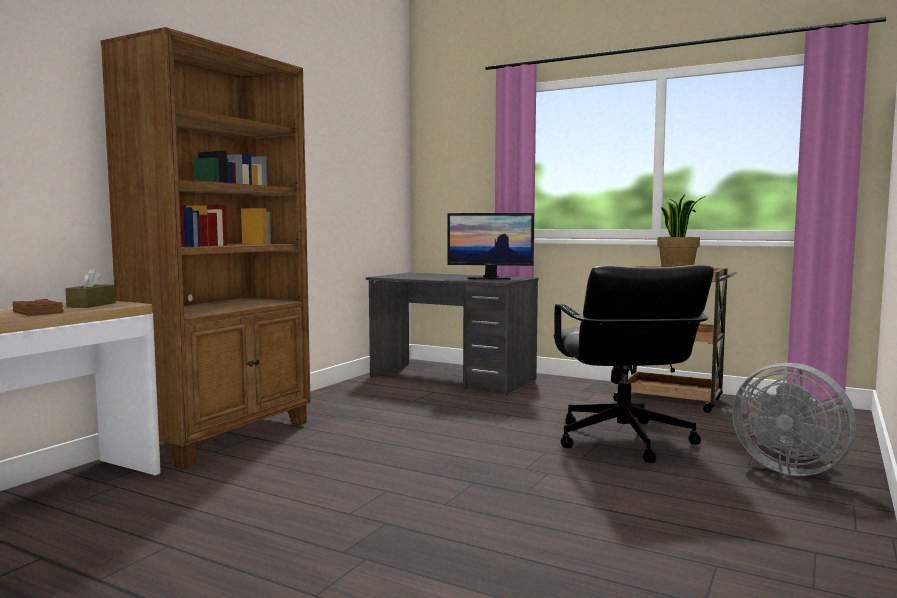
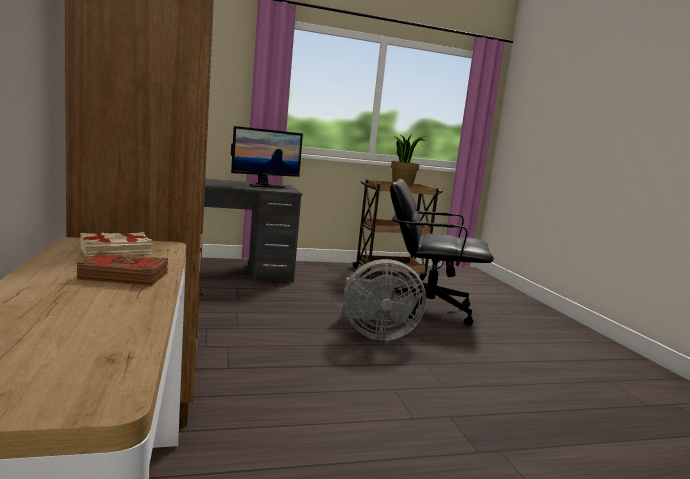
camera: 45 degrees left, 5 degrees up
(91, 305) = (116, 251): brown tissue box -> beige book
(622, 441) = (426, 309): black office chair -> black office chair turned 150 degrees clockwise
(788, 468) = (518, 311): grey fan -> grey fan (375, 334)

